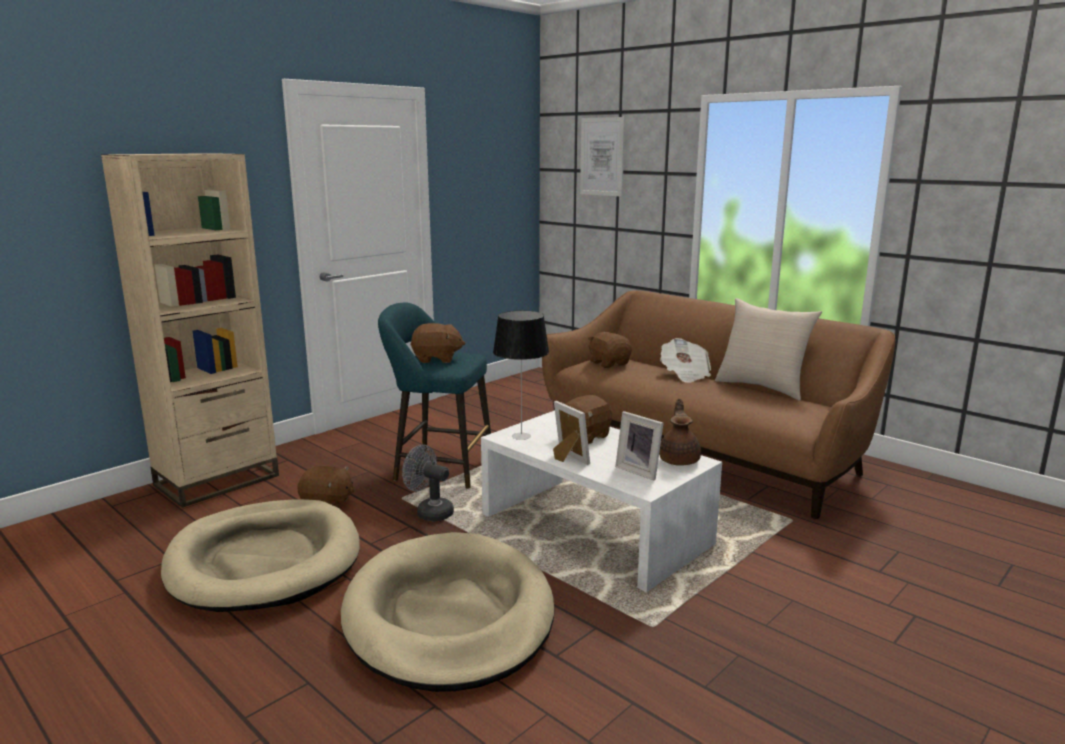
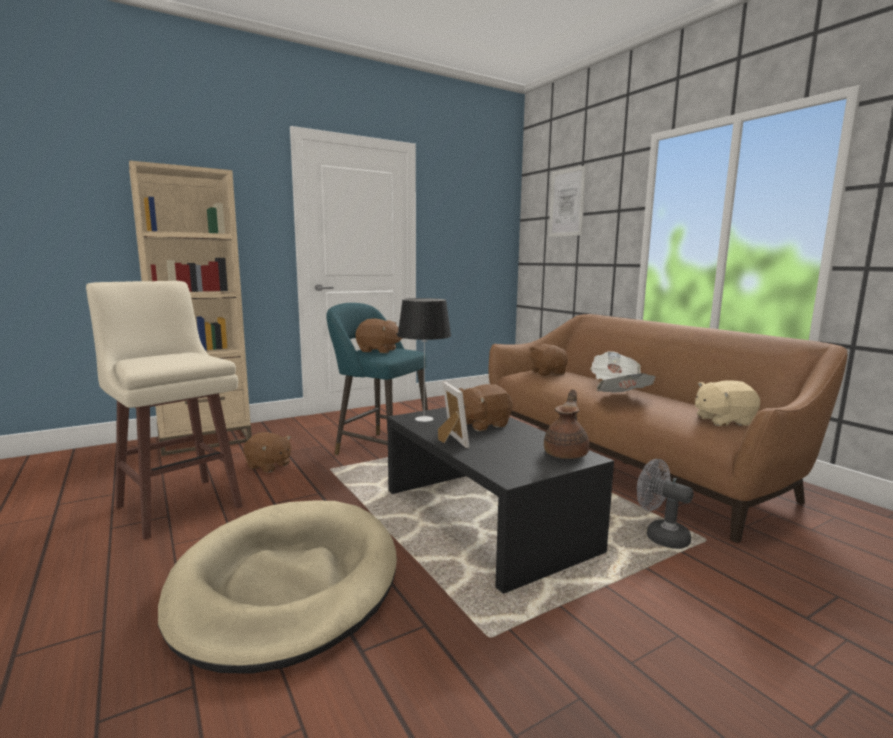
camera: 15 degrees right, 5 degrees down
(264, 561) = (179, 505): beige dog bed -> beige stool
(430, 512) = (345, 483): grey fan -> grey fan (660, 536)
(595, 529) = (486, 519): white coffee table -> black coffee table
(640, 470) = (516, 459): picture frame -> none
(702, 392) = (623, 399): none -> newspaper
(762, 387) = (691, 400): beige pillow -> none
(797, 409) = (722, 421): none -> beige plush toy

